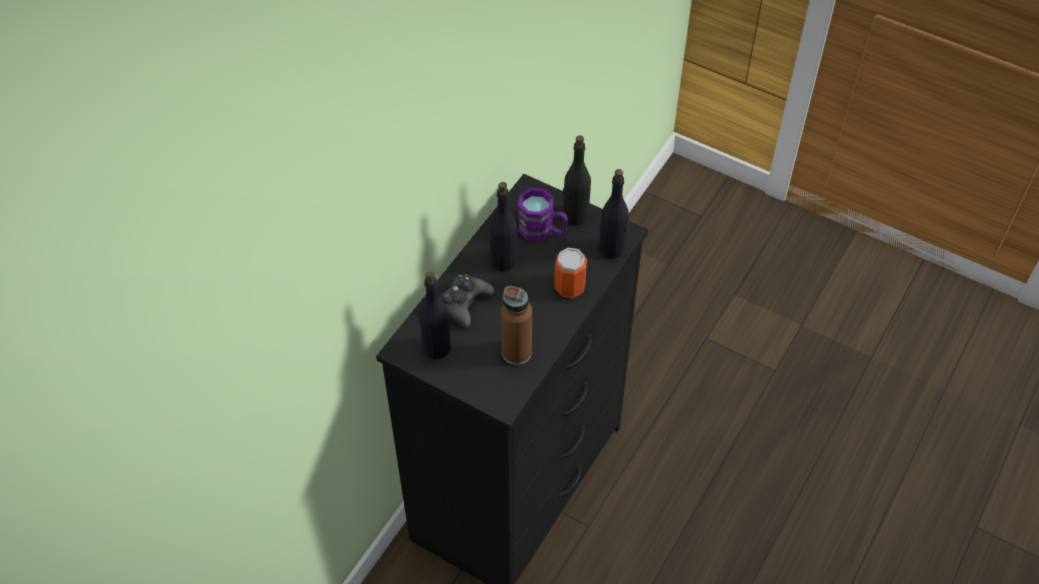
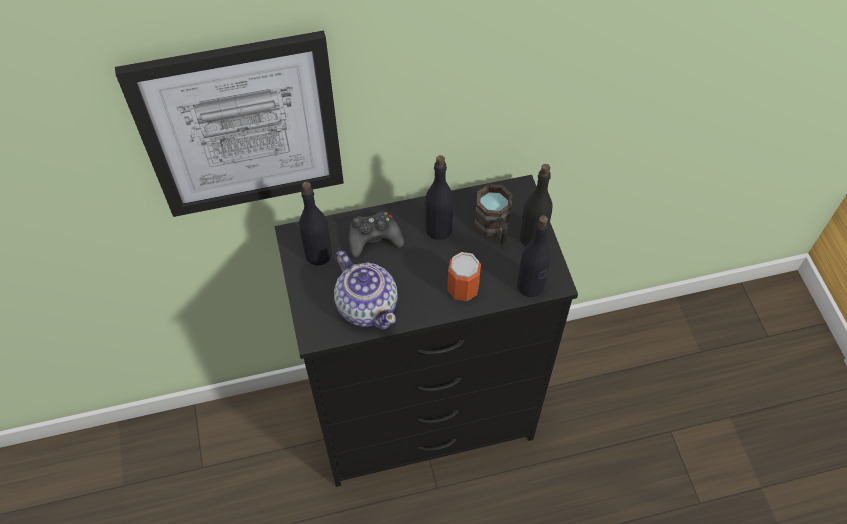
camera: 45 degrees right, 5 degrees up
(344, 265) = (241, 128): none -> picture
(516, 352) = (367, 305): brown bottle -> teapot
(542, 230) = (494, 229): purple mug -> brown mug

